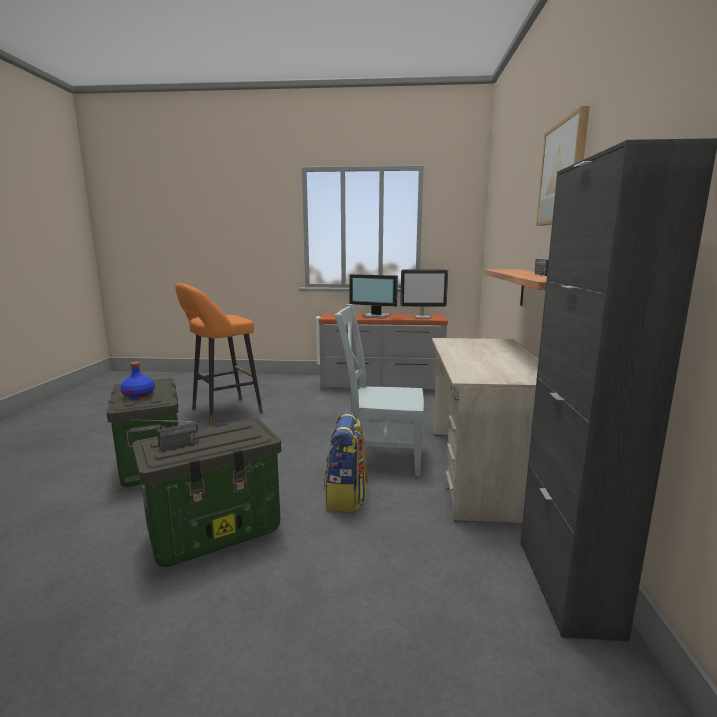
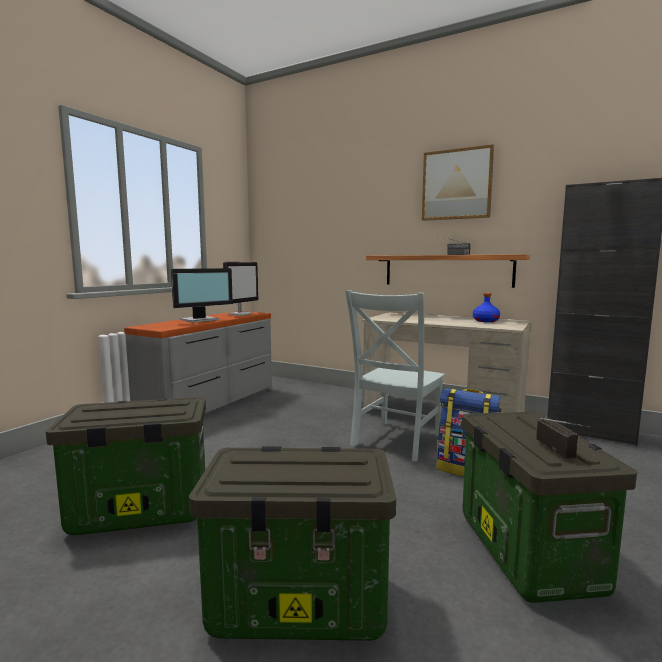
camera: 65 degrees left, 5 degrees down
(139, 394) = (315, 470): blue bottle -> blue bottle (485, 321)
(222, 412) = (138, 511): orange stool -> storage box

